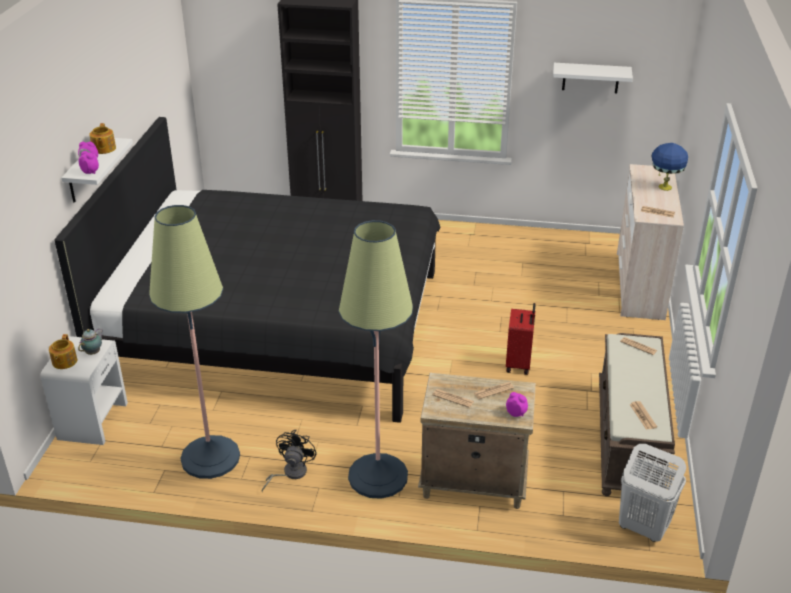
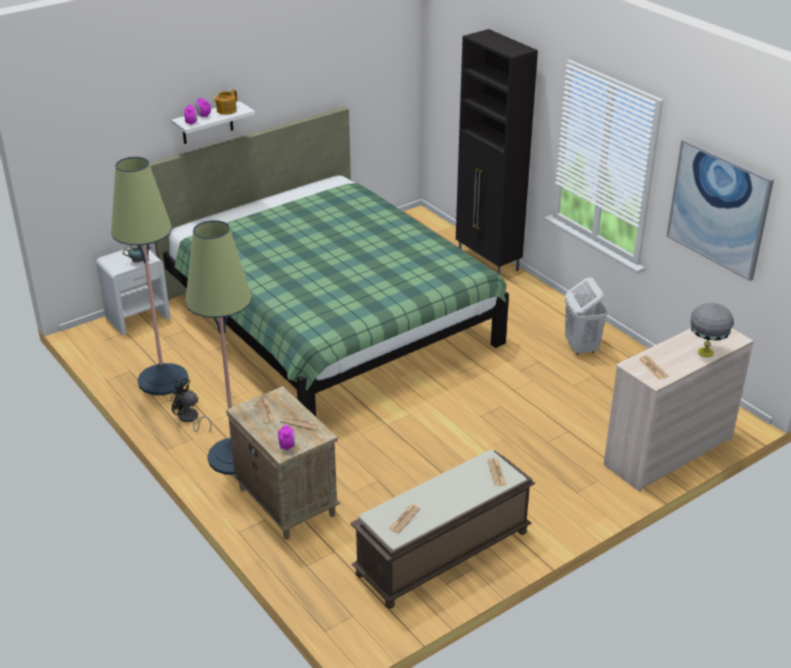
camera: 45 degrees right, 0 degrees up
(64, 362) = (116, 258): teapot -> none
(277, 327) = (328, 321): black bed -> green bed
(290, 473) = (190, 419): black fan -> black fan turned 135 degrees counterclockwise
(519, 364) = (454, 448): red suitcase -> none
(590, 78) = (718, 208): white shelf -> picture
(642, 528) = (345, 614): white laundry basket -> white laundry basket (581, 347)
(664, 187) = (706, 352): blue table lamp -> grey table lamp

